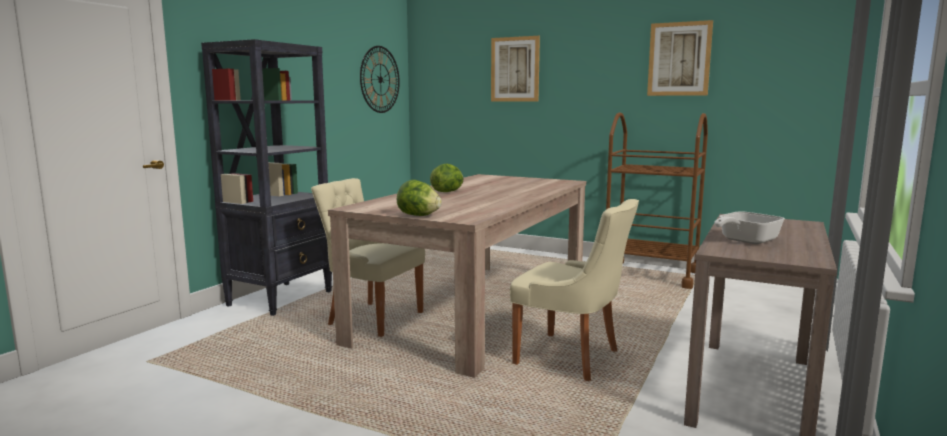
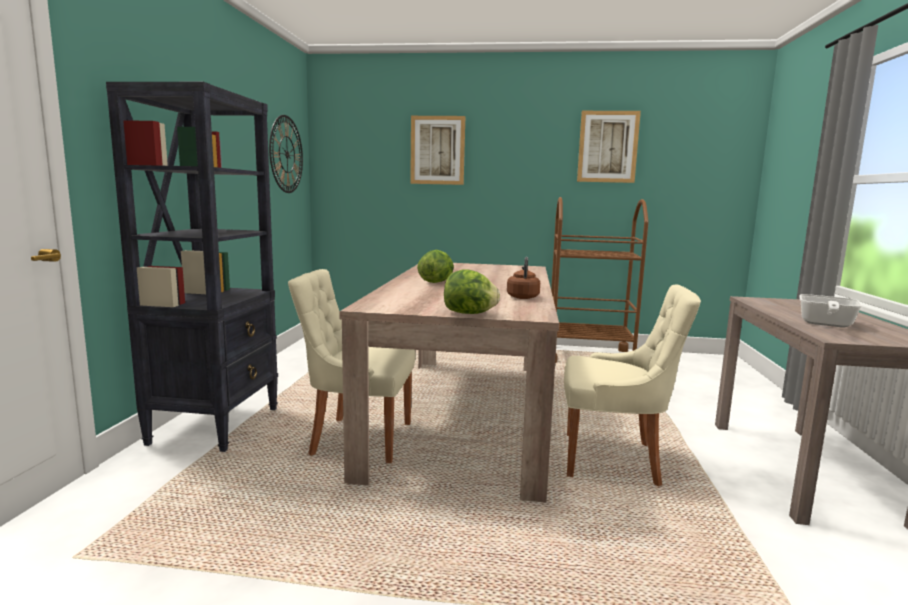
camera: 20 degrees left, 0 degrees up
(493, 205) = (523, 297): none -> brown kettle

